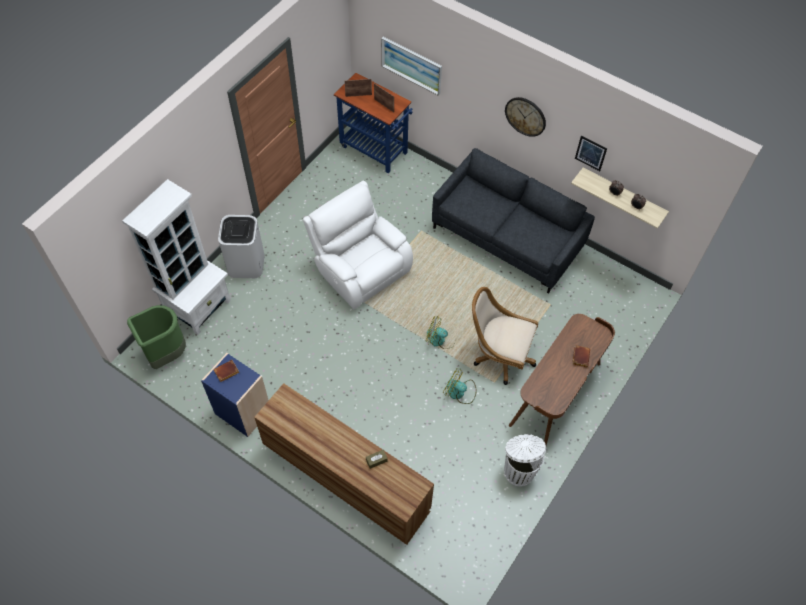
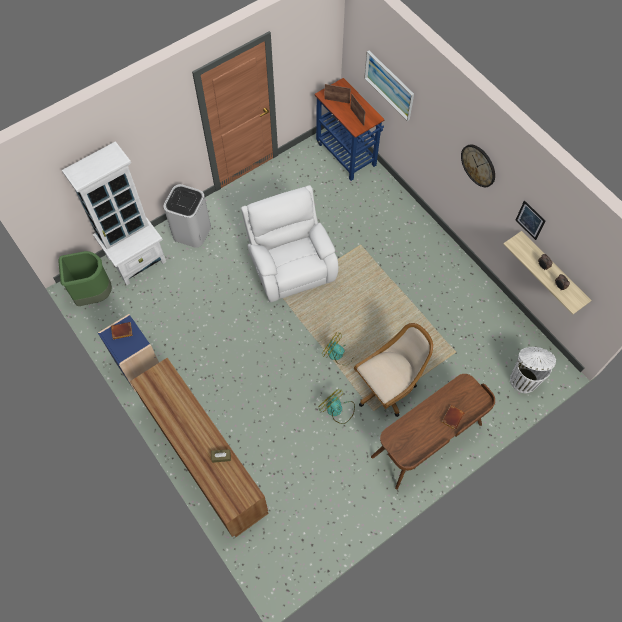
camera: 20 degrees right, 5 degrees up
(499, 354) = (388, 385): office chair -> office chair turned 105 degrees clockwise
(507, 237) = (439, 274): grey sofa -> none
(518, 470) = (363, 502): white trash can -> white trash can (523, 379)

